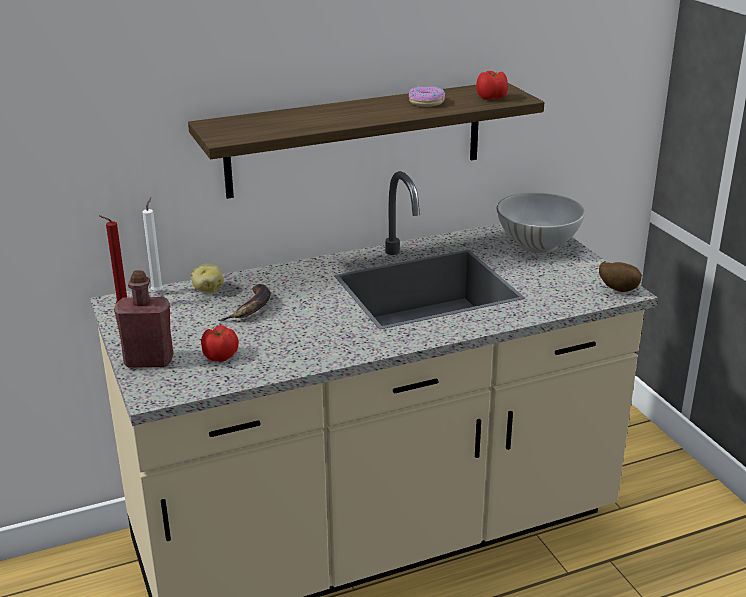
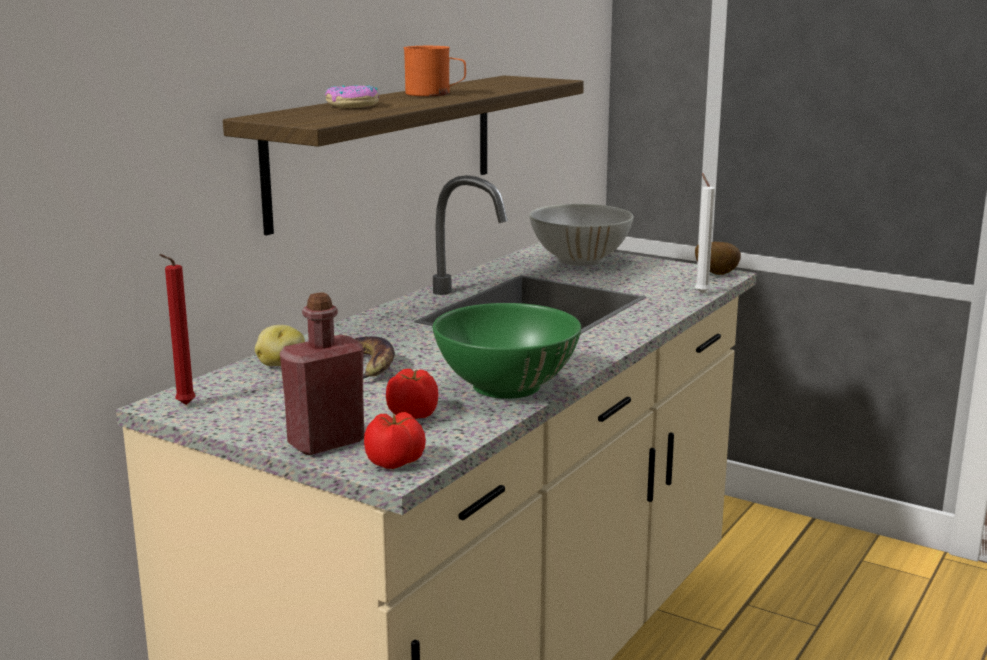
camera: 35 degrees left, 10 degrees down
(158, 291) = (212, 380): white candle -> white candle (700, 292)
(303, 352) = (505, 386): none -> green bowl
(382, 107) = (435, 94): none -> orange mug
(426, 102) = (470, 88): donut -> donut (352, 105)
(492, 98) = (528, 82): tomato -> tomato (396, 462)

